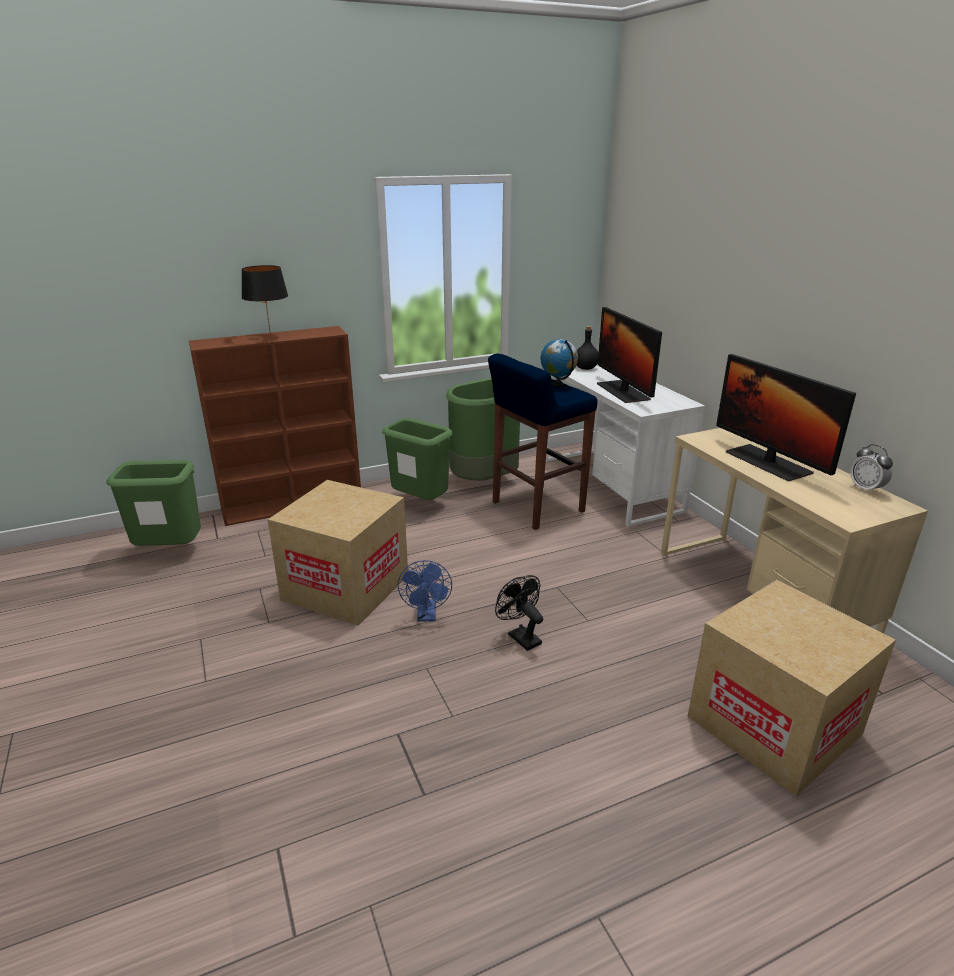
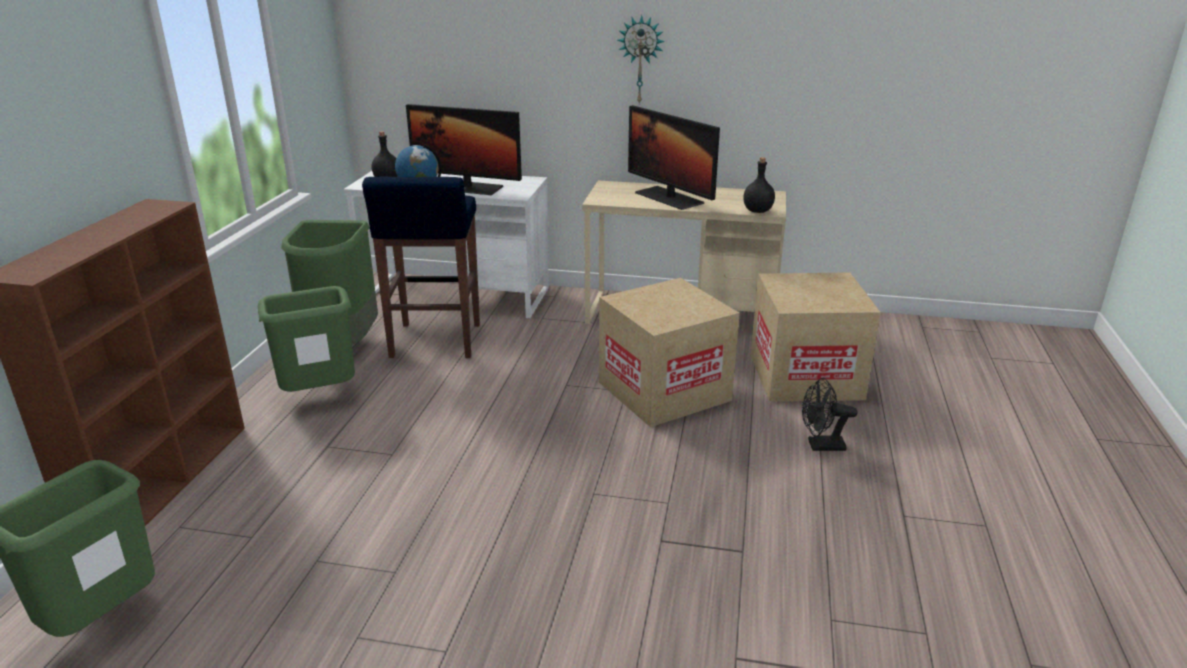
camera: 55 degrees left, 0 degrees up
(271, 337) = (100, 235): black table lamp -> none
(346, 587) = (405, 497): cardboard box -> cardboard box (664, 391)
(427, 616) = (519, 465): blue fan -> none
(520, 636) = (608, 429): black fan -> black fan (820, 446)
(767, 462) = (669, 198): monitor -> monitor turned 45 degrees clockwise
(808, 305) = (640, 60): none -> wall clock
(831, 512) = (757, 211): none -> black bottle
(866, 489) = (742, 192): alarm clock -> none

